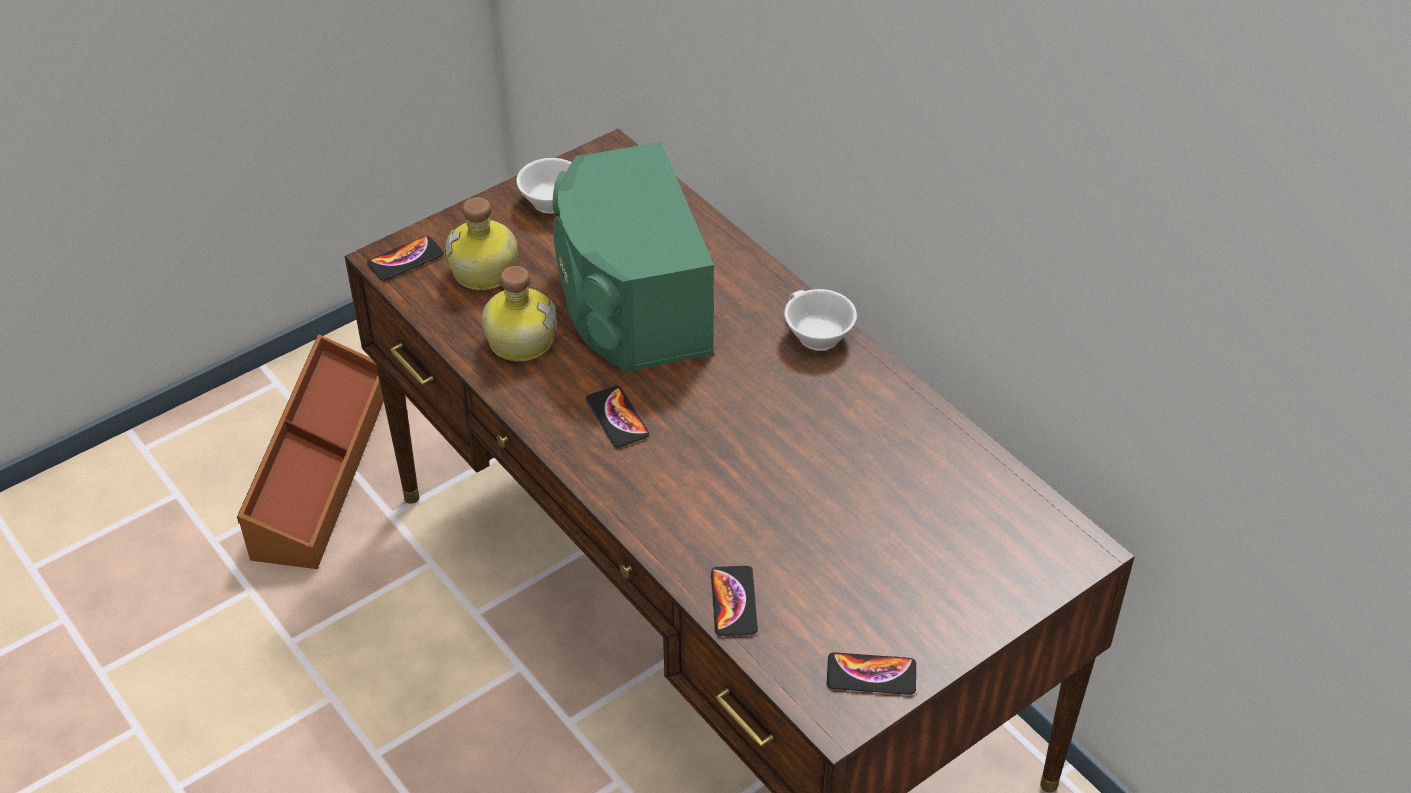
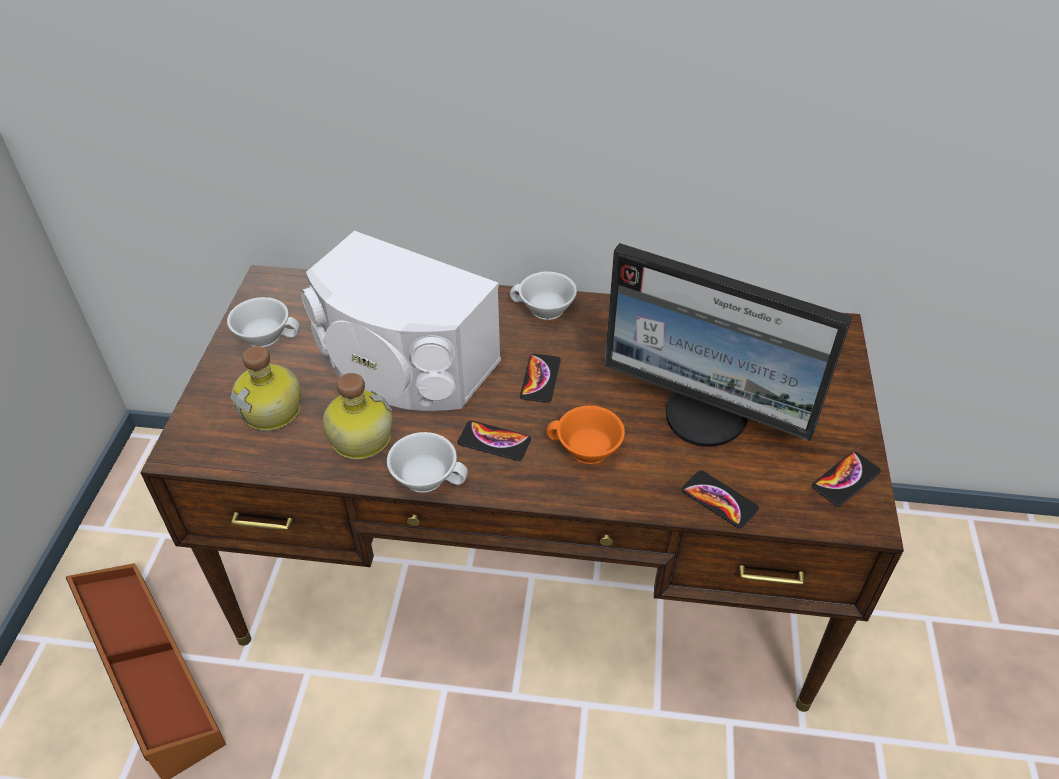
camera: 45 degrees left, 0 degrees up
(405, 259) = (197, 442): phone -> phone (540, 379)
(532, 405) = (427, 475): none -> white cup
(629, 301) = (403, 364): green speaker -> white speaker
(680, 480) = (586, 450): none -> orange cup
(827, 530) = (707, 415): none -> monitor

